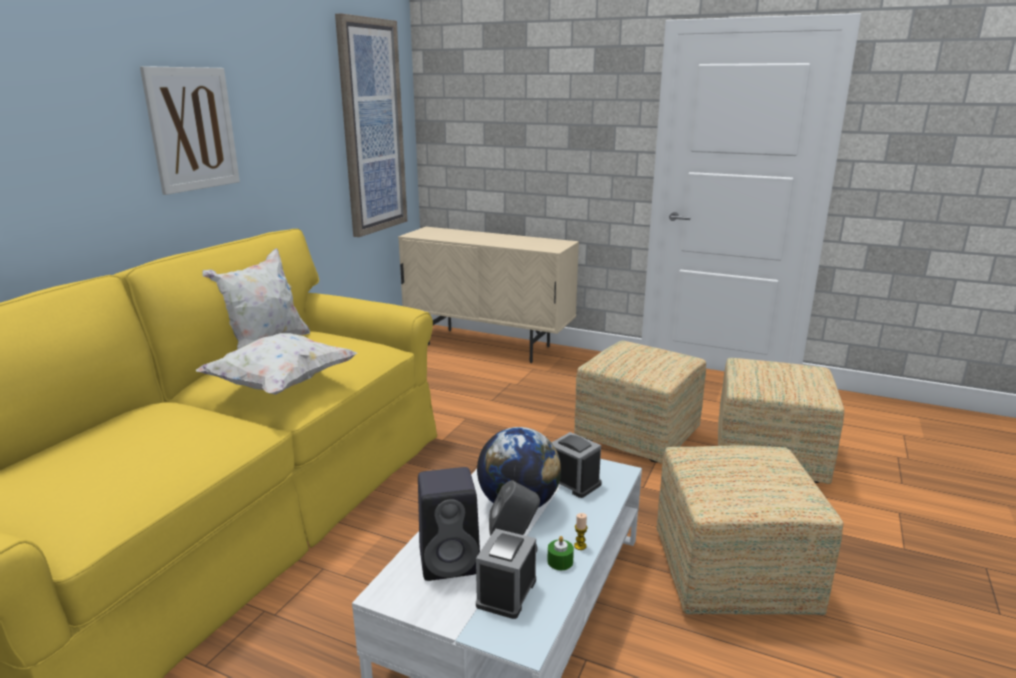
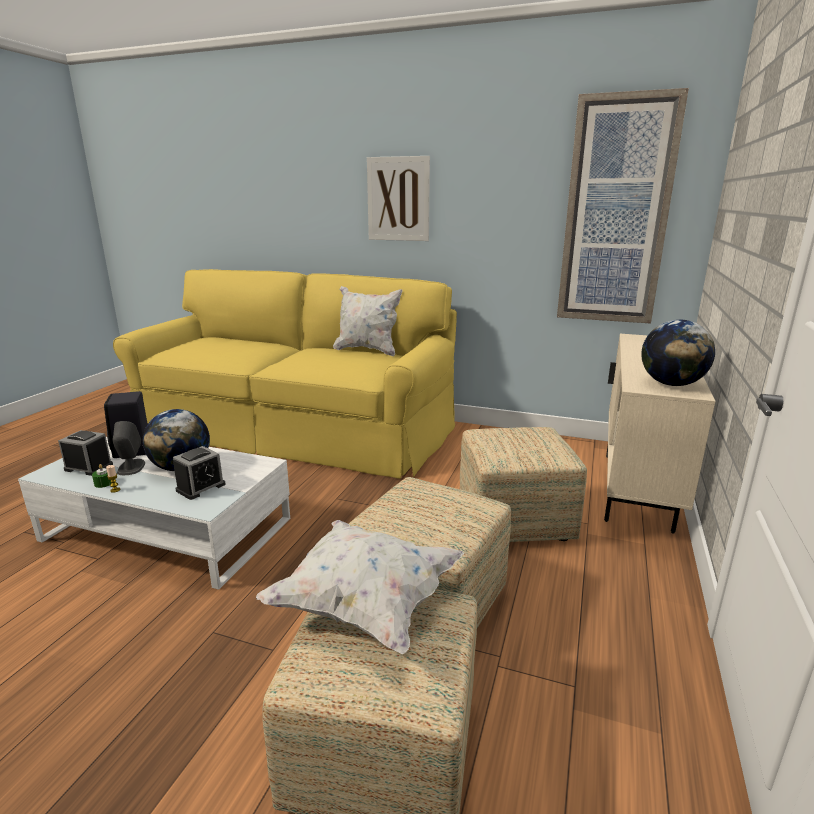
camera: 85 degrees right, 0 degrees up
(281, 385) = (295, 359): white pillow -> white pillow (365, 604)
(546, 243) = (671, 384): none -> globe
(734, 575) = (138, 654): ottoman -> ottoman (513, 520)

